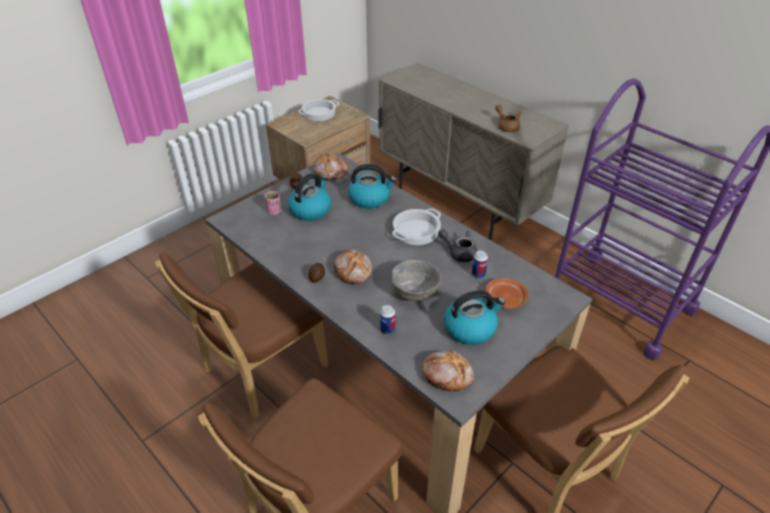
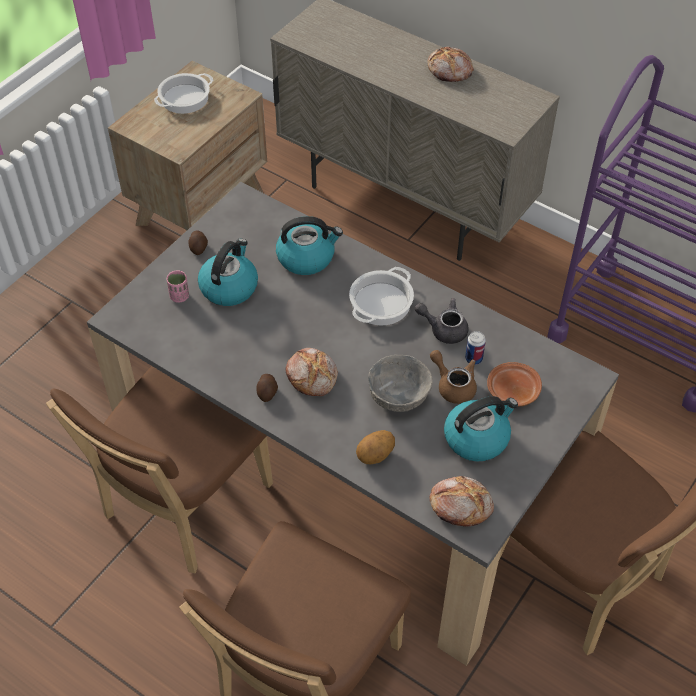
camera: 10 degrees left, 10 degrees up
(330, 172) = (240, 220): bread -> bread (450, 71)
(387, 330) = (375, 455): can -> potato
(507, 126) = (474, 108): brown teapot -> brown teapot (453, 385)

